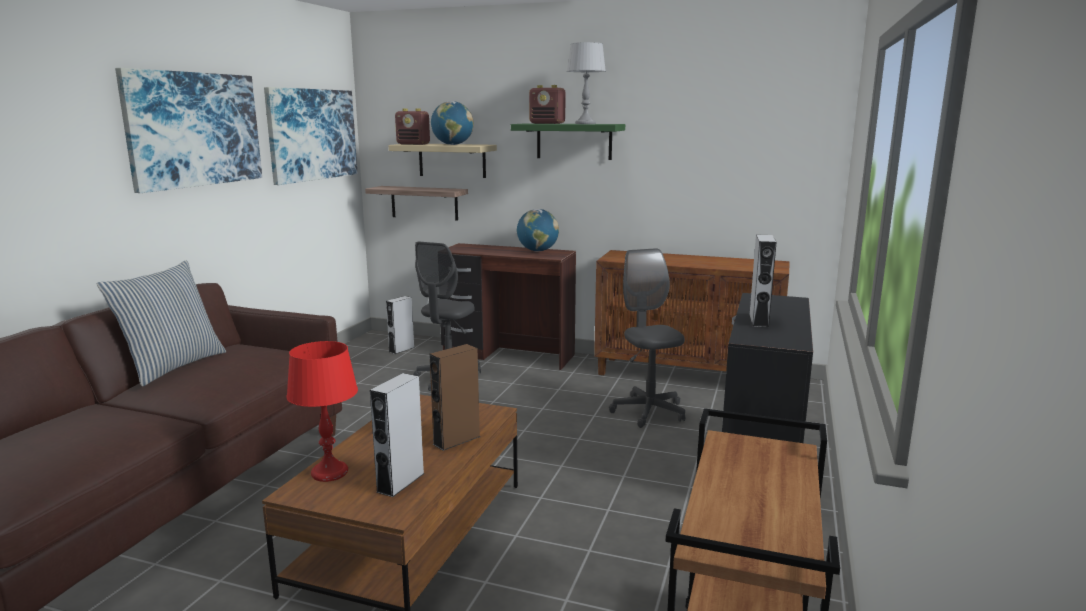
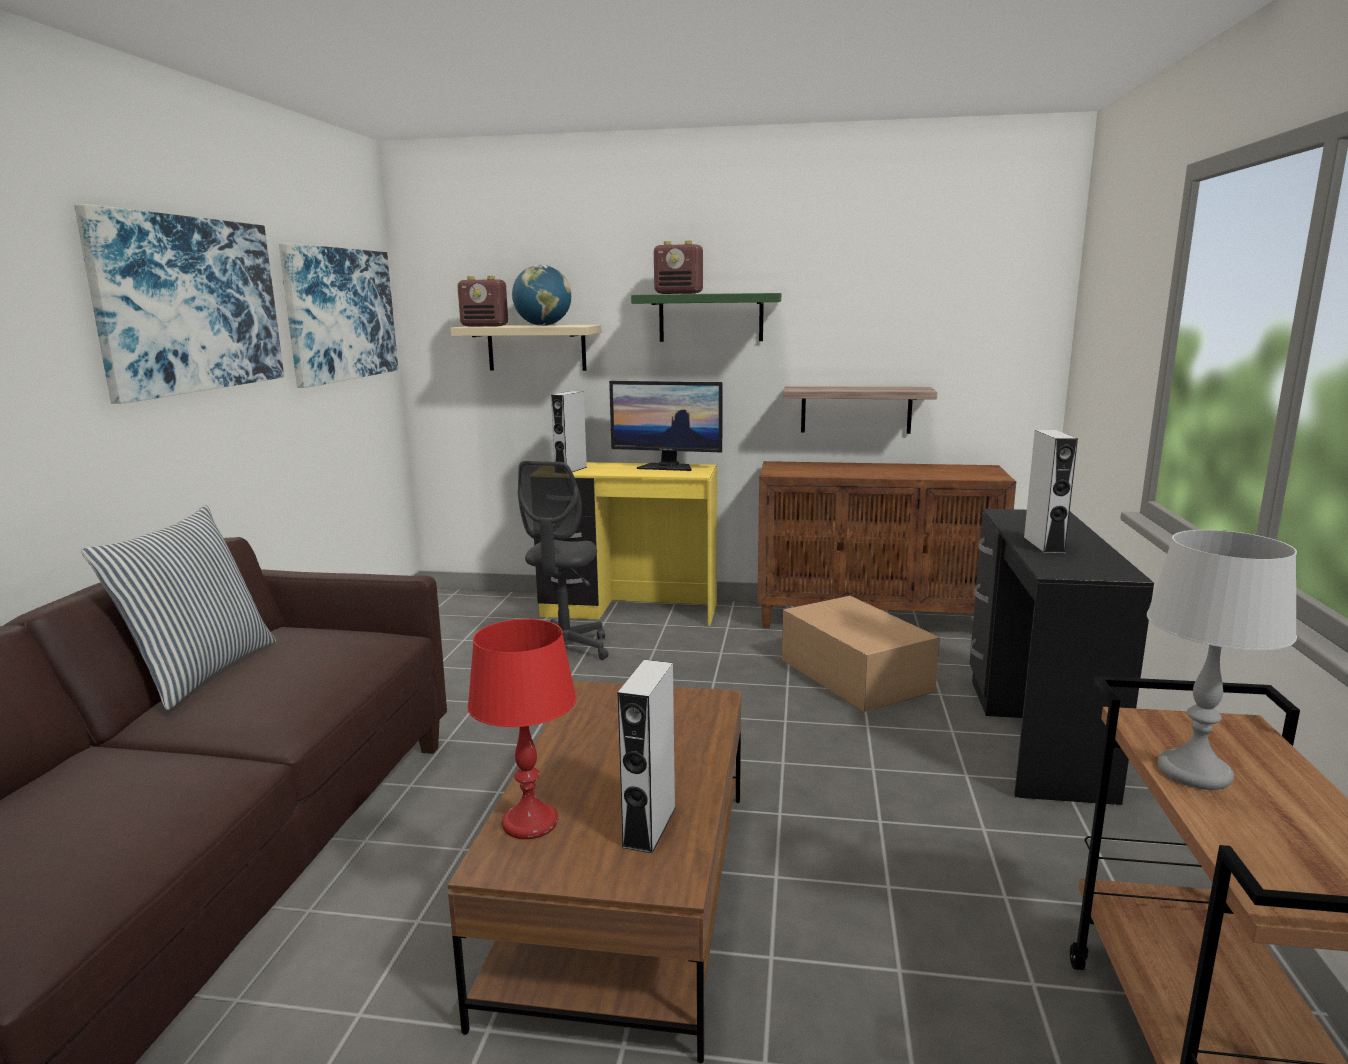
camera: 10 degrees left, 0 degrees up
(401, 349) = (477, 613): grey speaker -> grey speaker (571, 470)
(424, 203) = (497, 408): shelf -> shelf (856, 409)
(456, 440) = (689, 748): brown speaker -> none
(508, 355) = (629, 611): brown desk -> yellow desk
(537, 251) = (667, 467): globe -> monitor
(585, 124) = (733, 293): grey table lamp -> grey table lamp (1193, 772)
(648, 412) = (854, 674): grey office chair -> cardboard box

